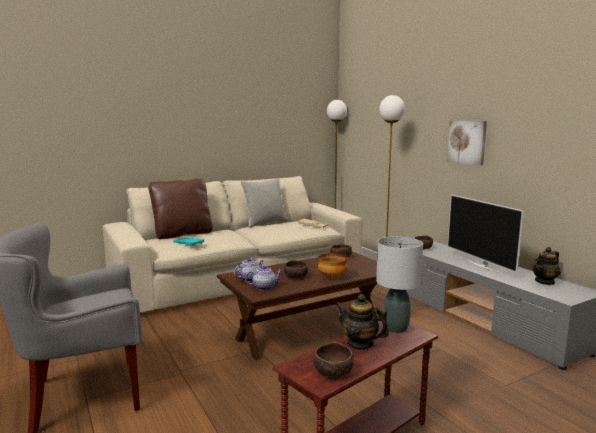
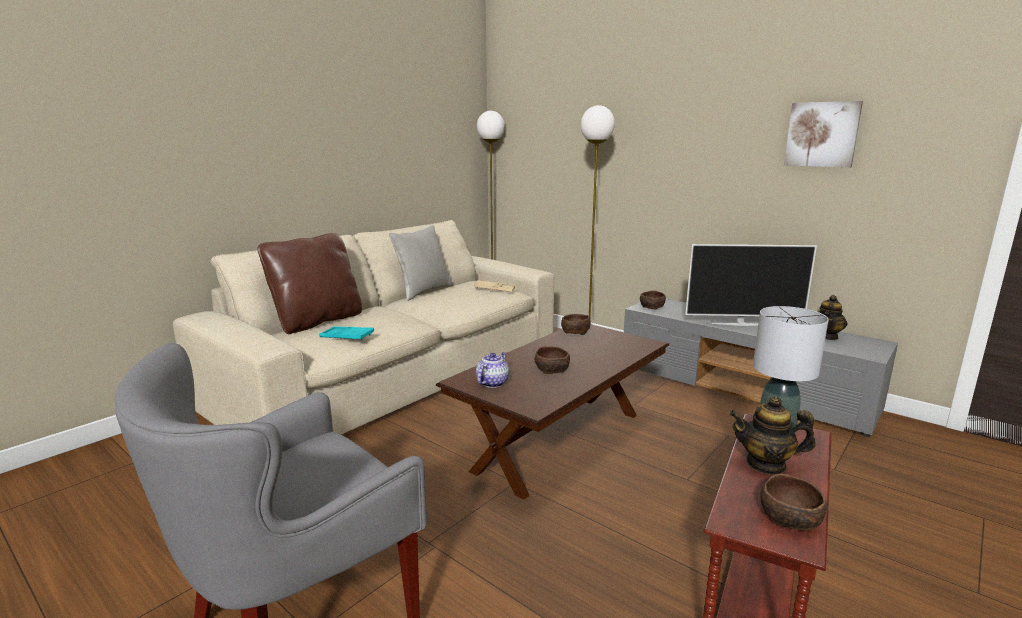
camera: 20 degrees left, 5 degrees up
(264, 287) = (528, 393): teapot -> none
(332, 278) = (600, 365): bowl -> none
(467, 142) = (702, 168): picture -> picture (822, 134)
(481, 266) = (741, 324): television -> television turned 45 degrees counterclockwise

